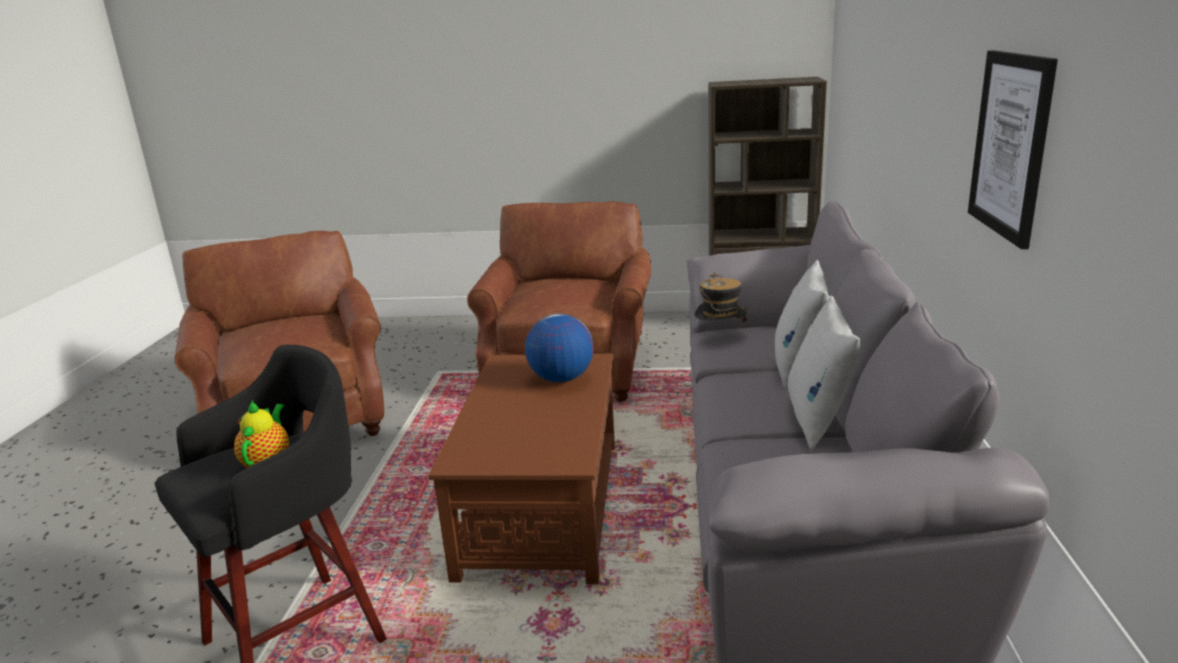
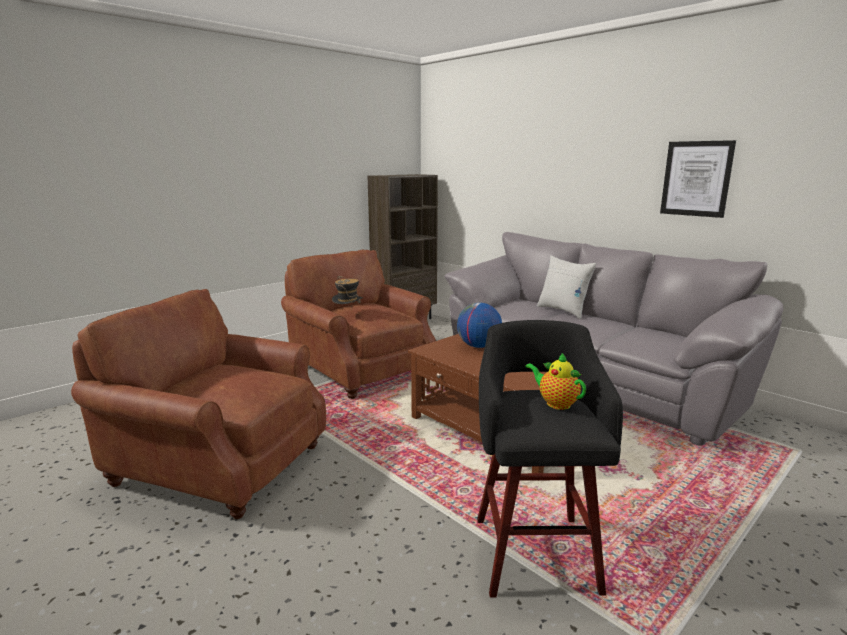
camera: 50 degrees left, 5 degrees down
(720, 337) = (505, 309): hat -> hat (348, 315)
(818, 419) = (618, 324): grey pillow -> none

